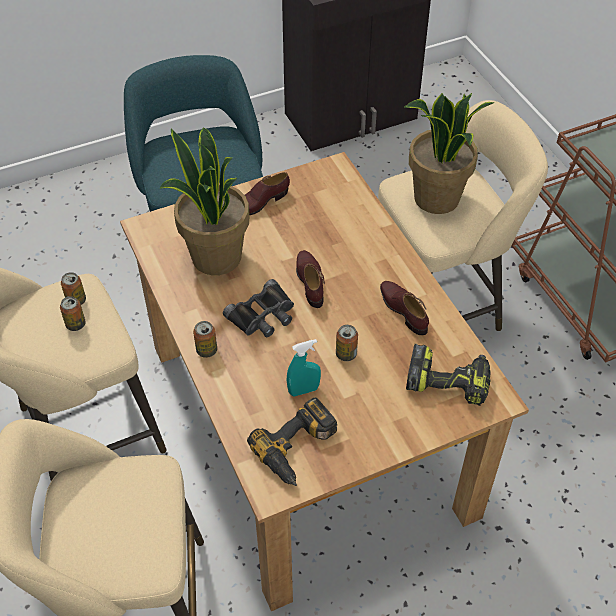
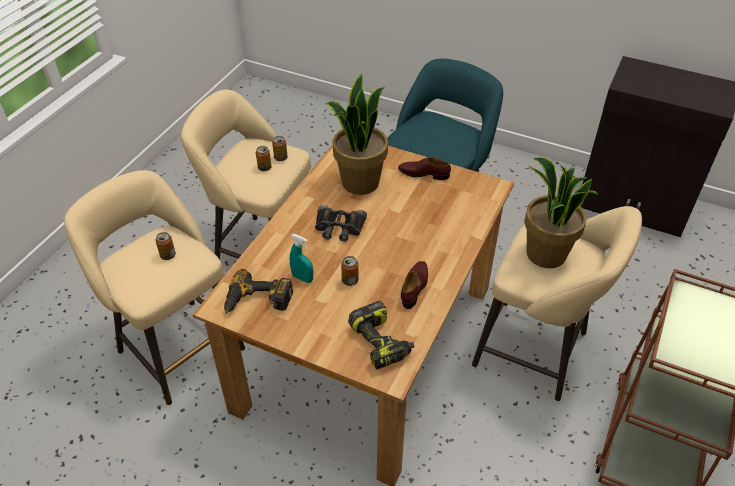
camera: 50 degrees right, 5 degrees down
(206, 350) = (288, 220): can -> can (168, 255)
(310, 281) = (388, 231): brown shoe -> none

